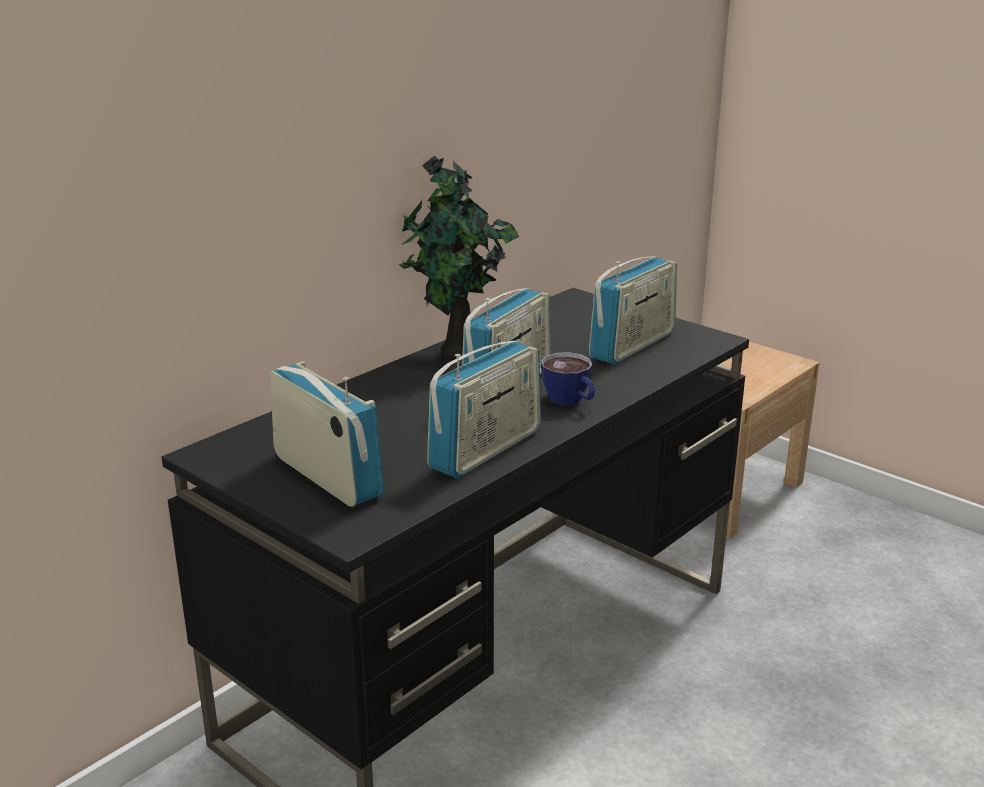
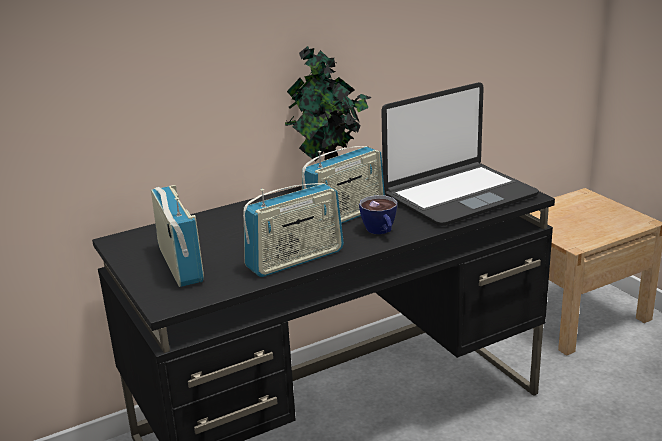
camera: 20 degrees right, 0 degrees up
(632, 346) = (458, 195): radio -> laptop

